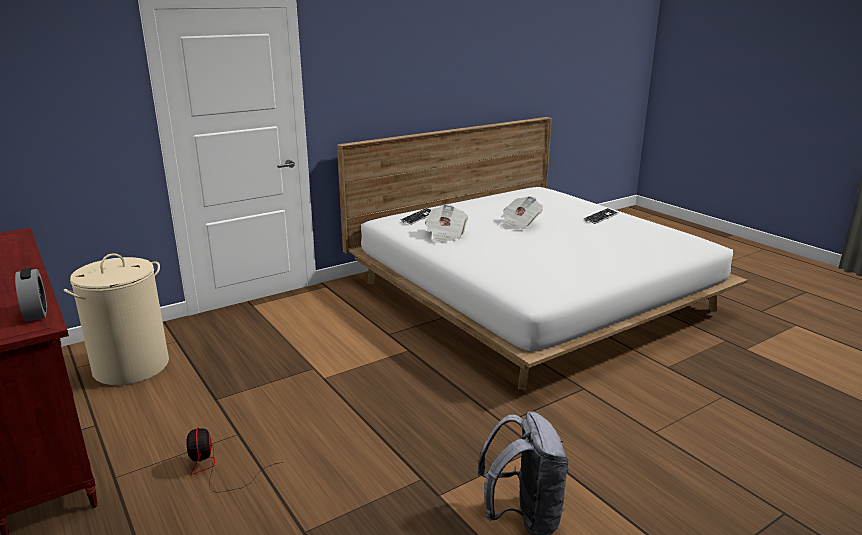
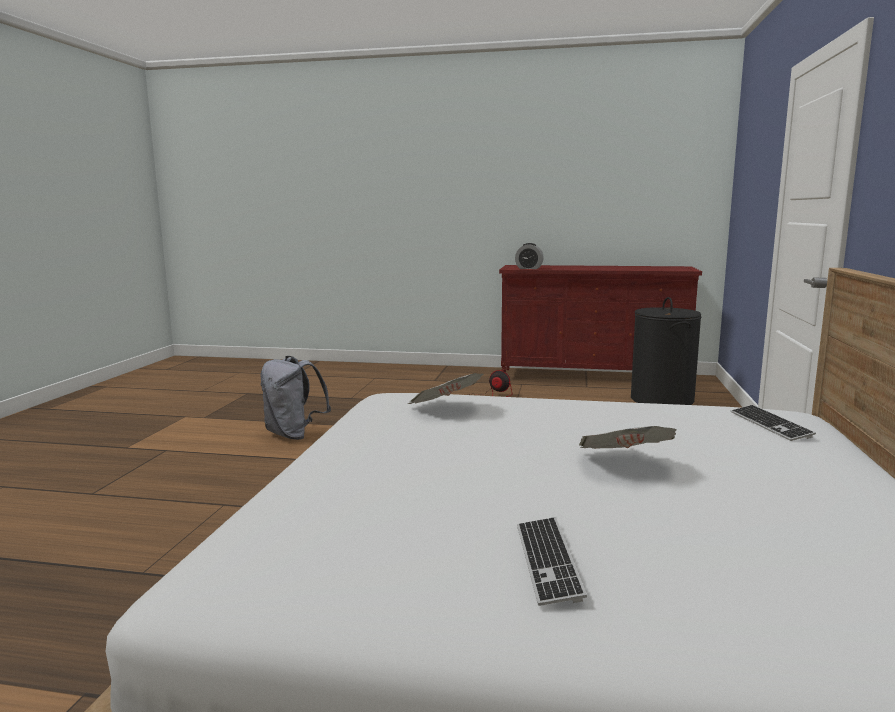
camera: 135 degrees right, 10 degrees down
(131, 367) = (661, 400): beige laundry basket -> black laundry basket
(445, 235) = (645, 413): newspaper -> newspaper (445, 409)

